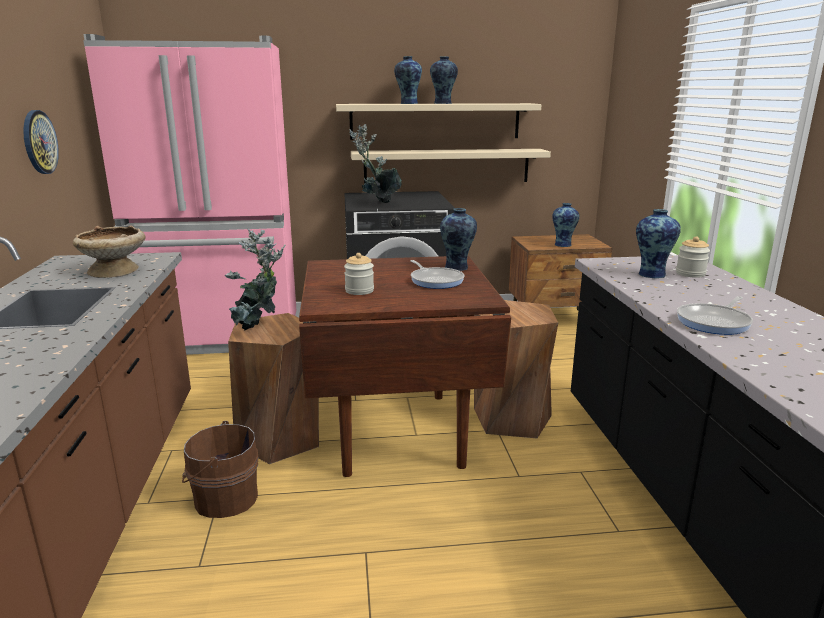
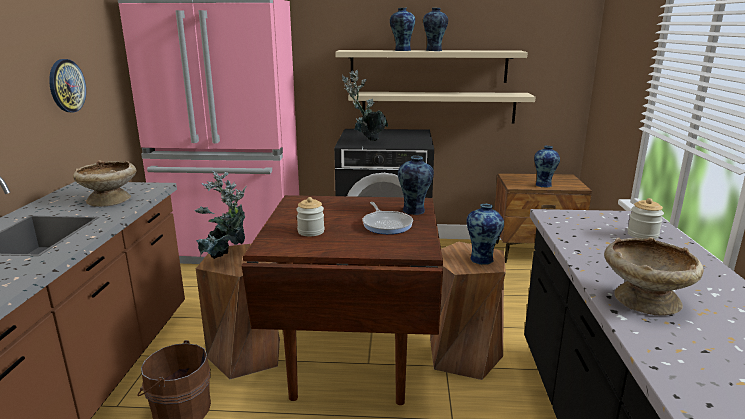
camera: 10 degrees right, 0 degrees up
(652, 274) = (600, 233): vase -> vase (482, 259)
(715, 322) = (644, 300): frying pan -> beige bowl

